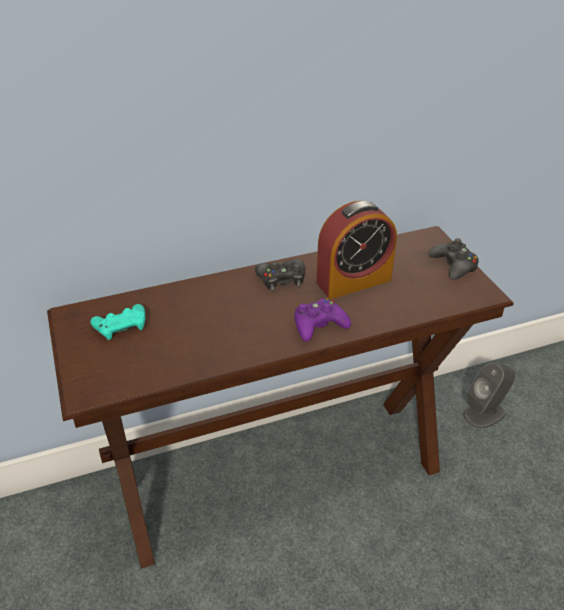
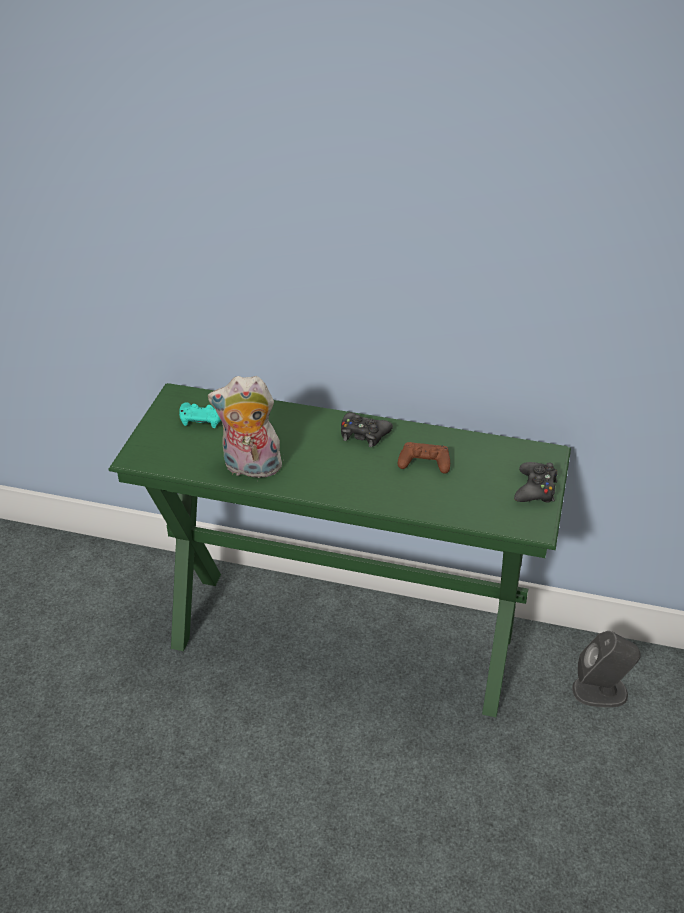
camera: 35 degrees right, 0 degrees up
(213, 351) = (250, 468): none -> plush toy
(282, 475) = (343, 640): brown console table -> green console table
(319, 325) = (353, 486): purple game controller -> none
(353, 281) = (424, 463): alarm clock -> brown game controller

